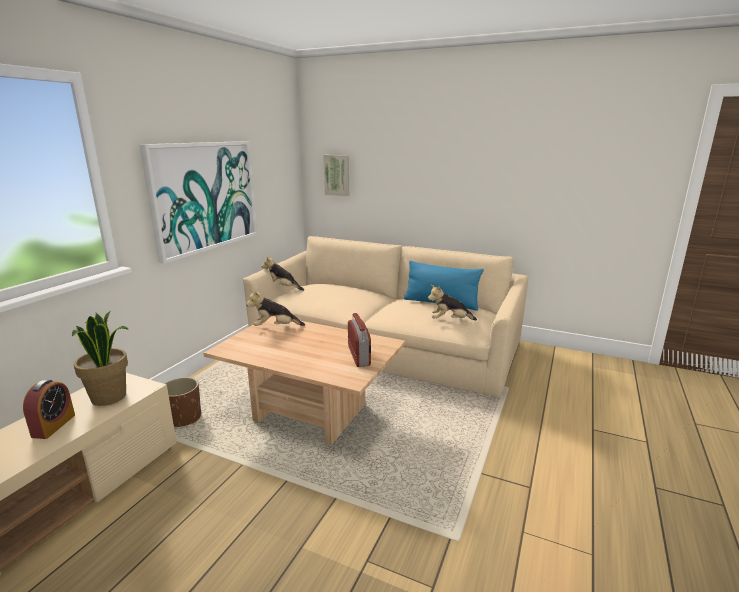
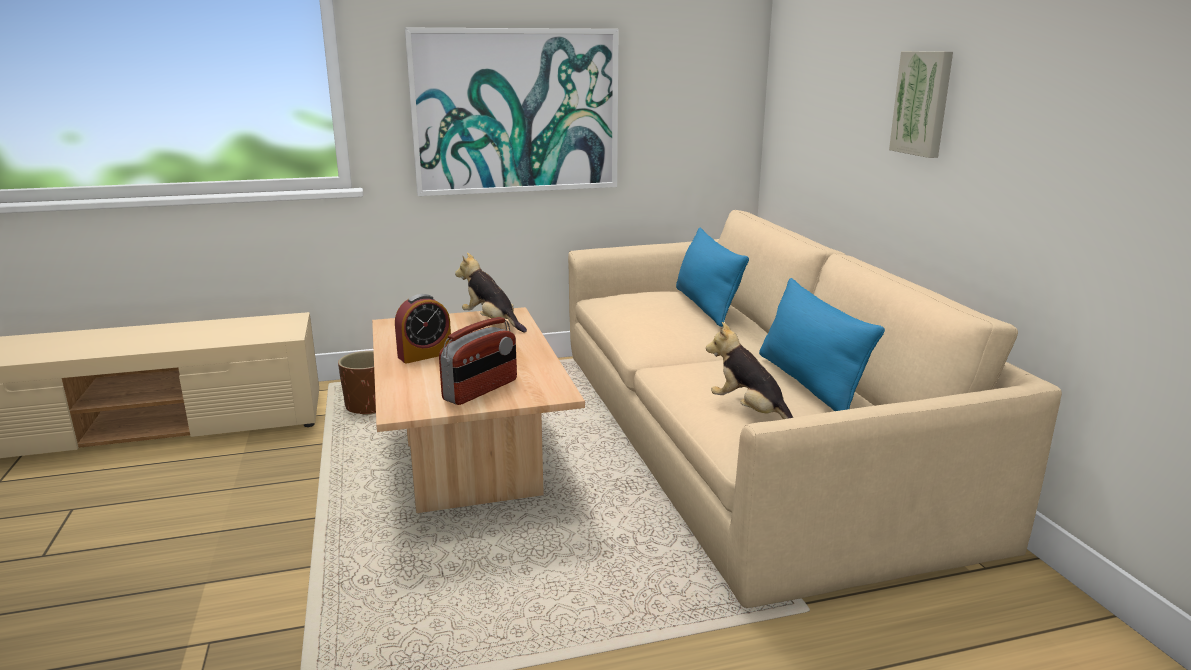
camera: 50 degrees right, 0 degrees up
(53, 426) = (182, 336): alarm clock -> alarm clock (425, 355)
(109, 397) = (252, 331): potted plant -> none
(283, 288) = (634, 285): plush toy -> none
(336, 287) = (705, 306): none -> blue pillow
(337, 175) = (802, 99): picture -> picture (923, 103)

